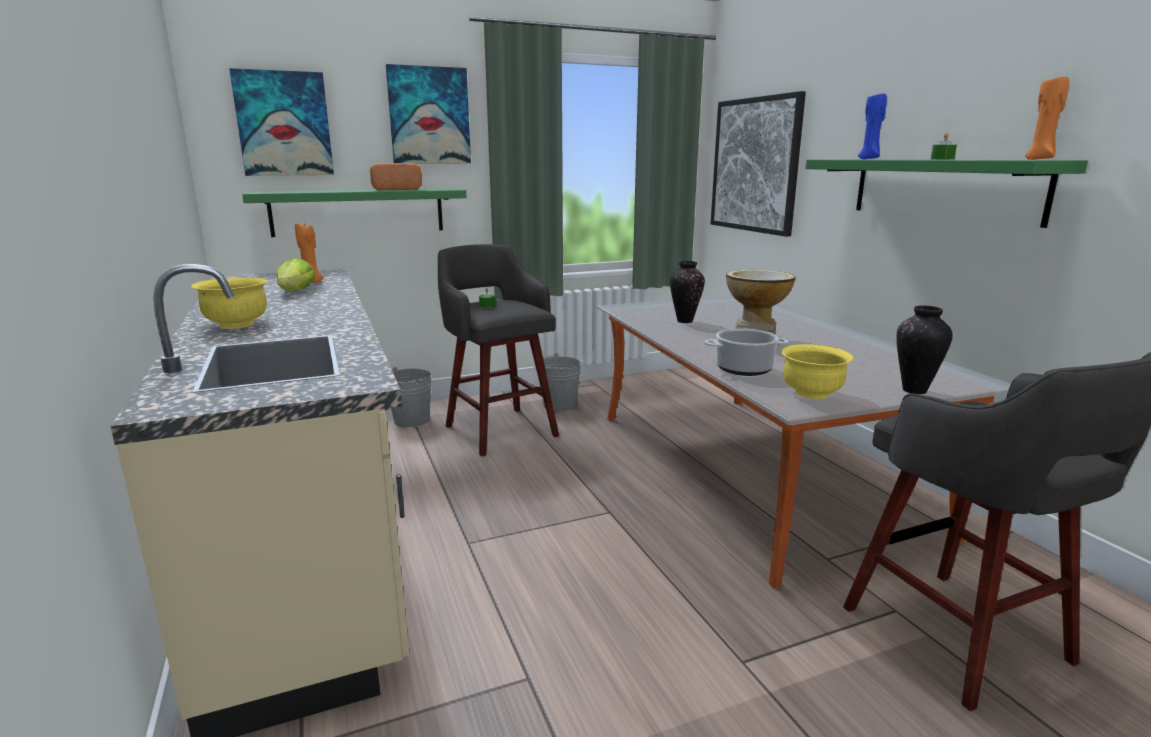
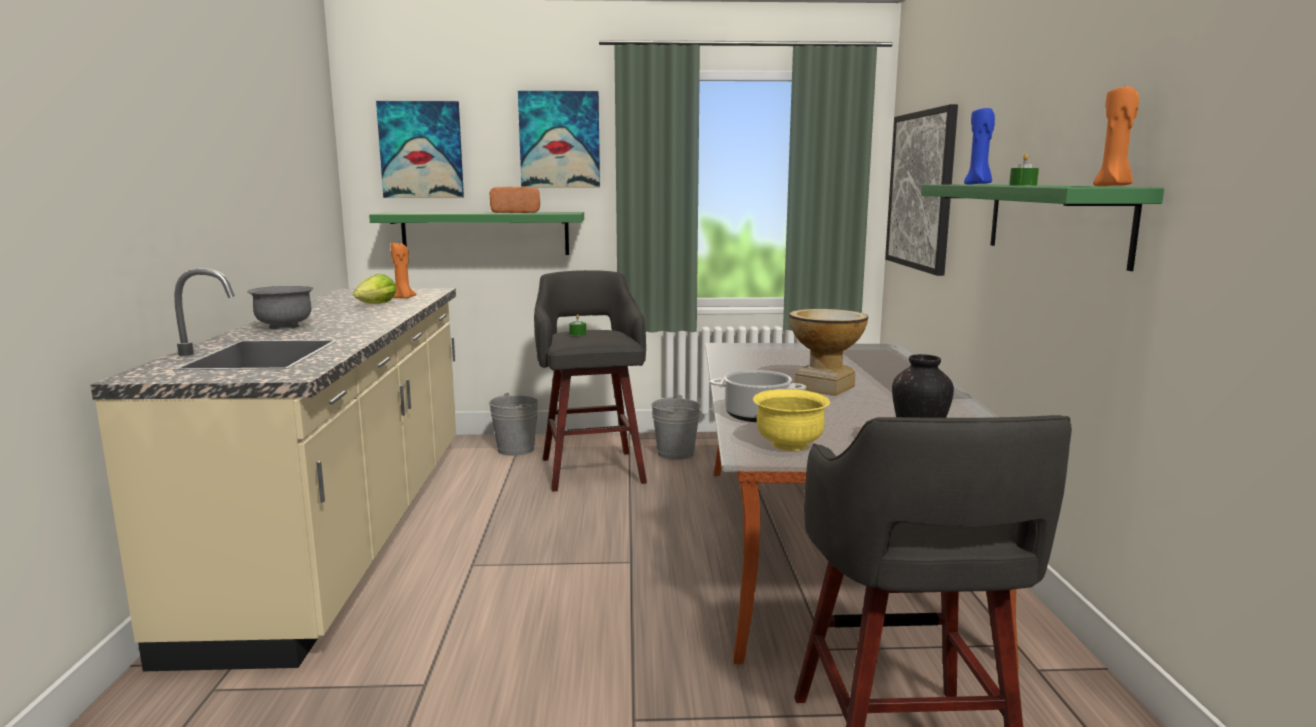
camera: 20 degrees right, 5 degrees down
(237, 325) = (284, 327): yellow bowl -> grey bowl
(685, 321) = (774, 365): vase -> none

